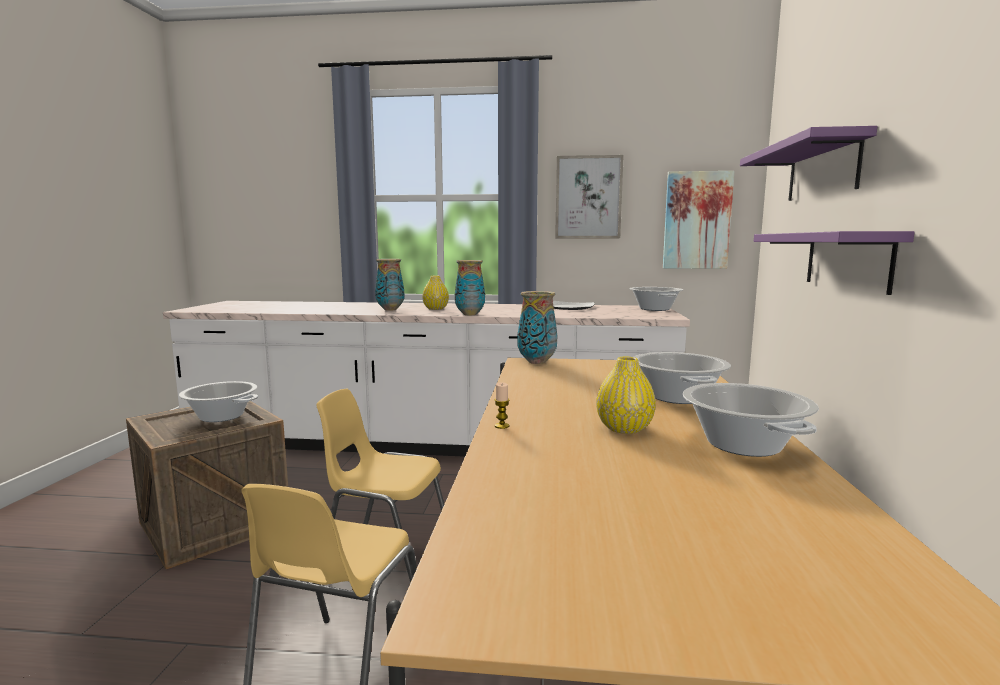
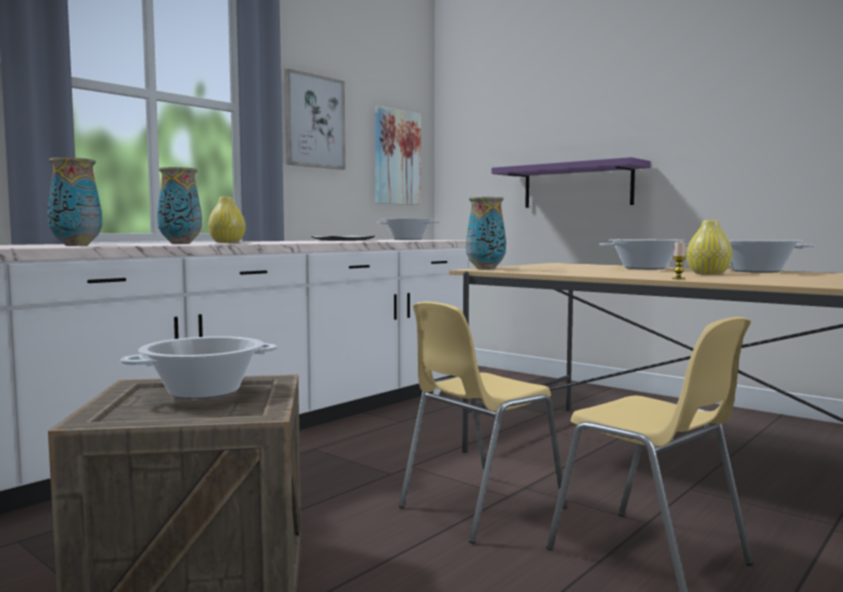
camera: 55 degrees left, 5 degrees down
(469, 314) = (305, 242): vase -> vase (76, 245)
(822, 170) = (531, 119): purple shelf -> none

